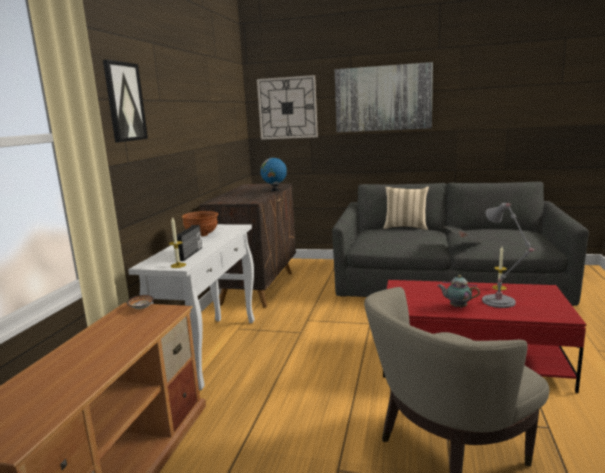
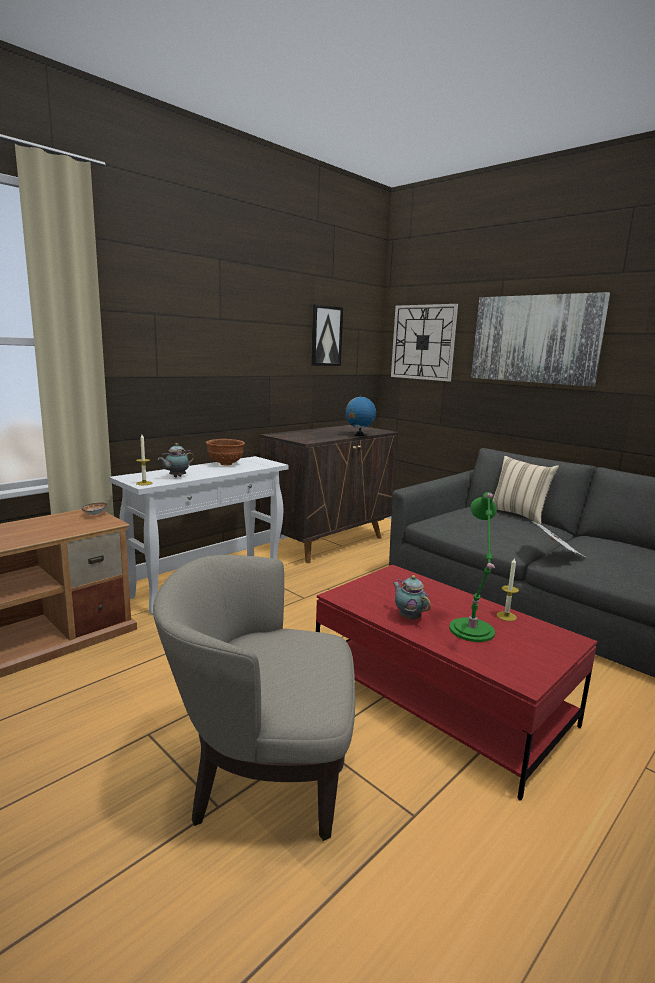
camera: 30 degrees right, 0 degrees up
(124, 102) = (160, 317): picture -> picture (326, 336)
(190, 254) = (176, 477): radio -> teapot
(500, 302) = (472, 632): grey table lamp -> green table lamp

